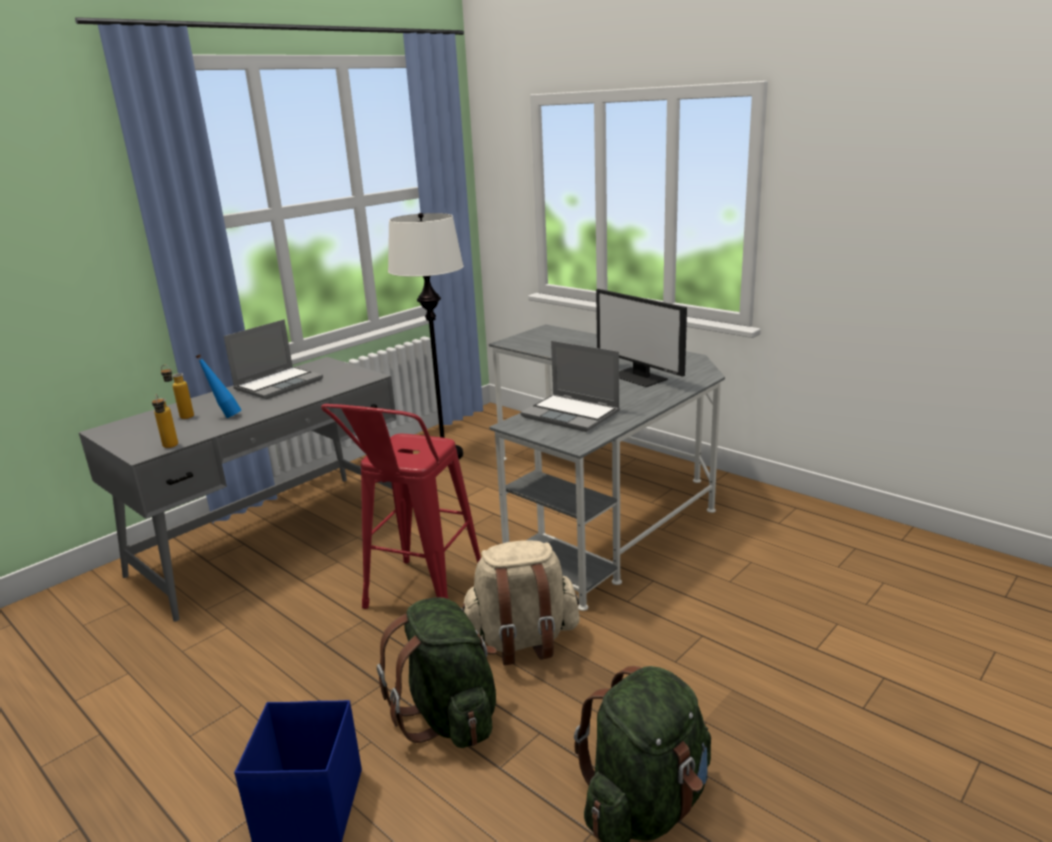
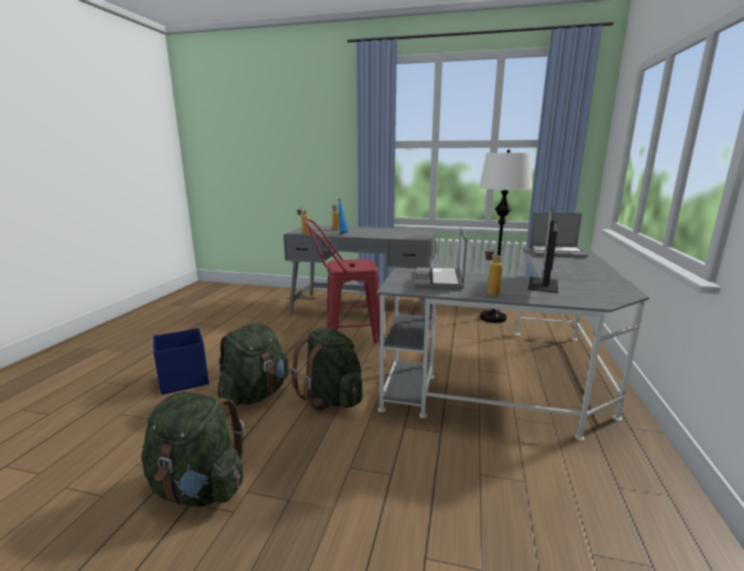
camera: 60 degrees right, 5 degrees down
(279, 384) = (388, 231): laptop -> laptop (557, 253)
(522, 640) = (331, 397): beige backpack -> green backpack
(641, 404) = (490, 293): none -> bottle

